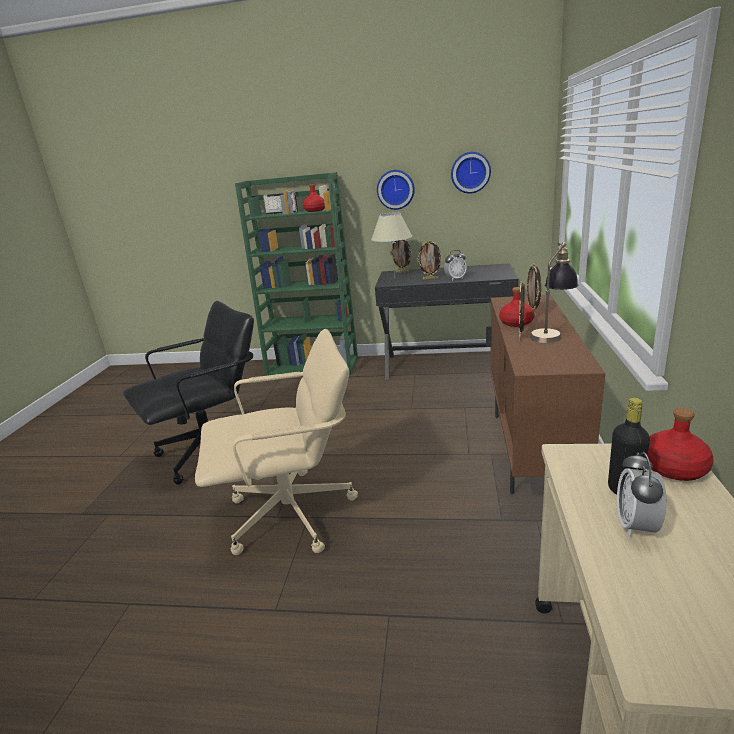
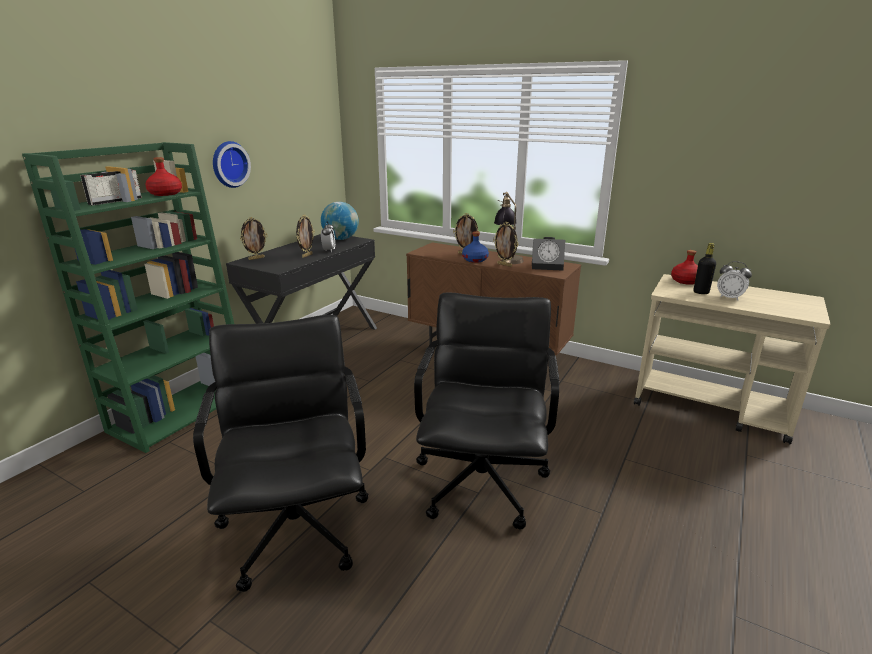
camera: 70 degrees left, 0 degrees up
(292, 514) = (482, 482): beige office chair -> black office chair
(394, 279) = (271, 264): beige table lamp -> none
(470, 172) = (290, 146): wall clock -> none
(496, 271) = (341, 239): none -> globe
(516, 323) = (475, 260): red bottle -> blue bottle
(556, 357) = (548, 266): none -> alarm clock

